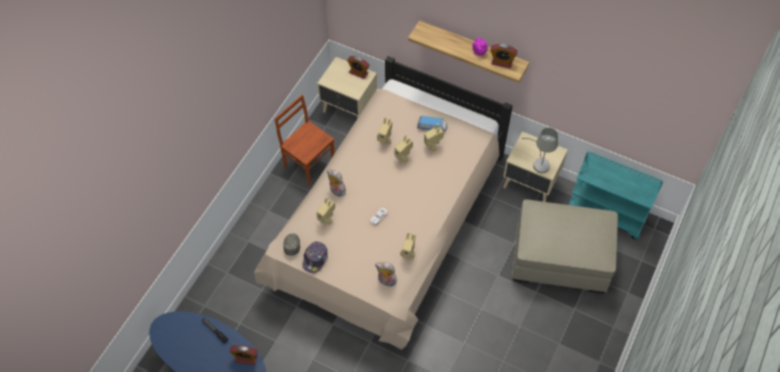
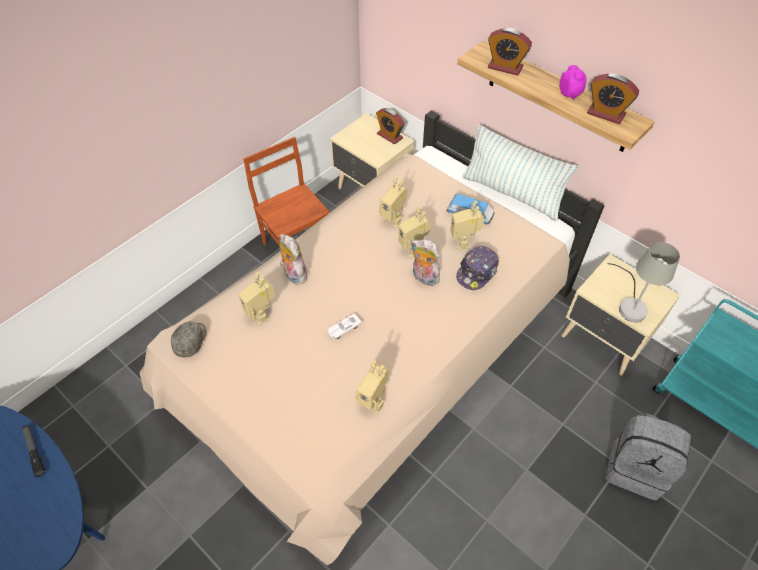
camera: 15 degrees right, 5 degrees down
(246, 358) = (57, 513): alarm clock -> alarm clock (505, 67)
(315, 259) = (217, 372): cap -> cap (477, 272)
(386, 281) = (319, 440): plush toy -> plush toy (423, 278)
(454, 105) = (512, 194): none -> pillow
(561, 258) = (636, 468): beige ottoman -> grey backpack

